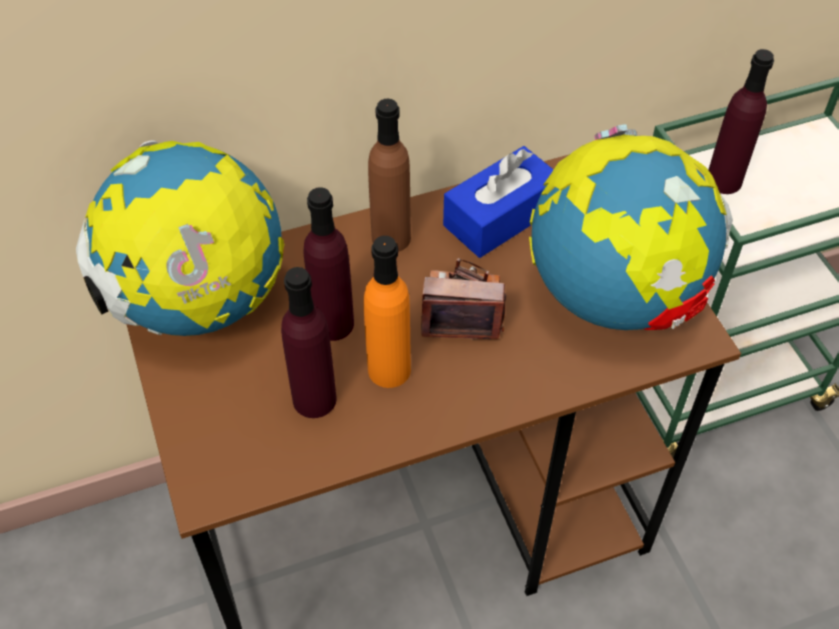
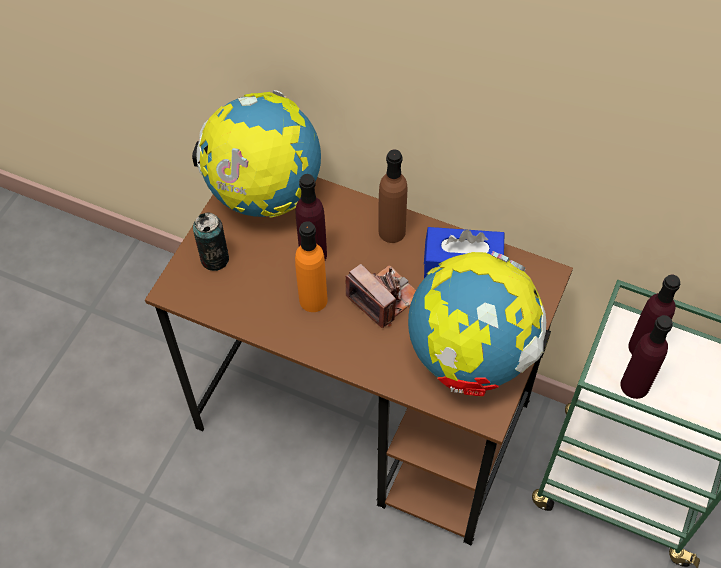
camera: 45 degrees right, 5 degrees up
(220, 416) = (214, 259): none -> can
(314, 399) = (264, 285): purple bottle -> purple bottle (634, 385)

